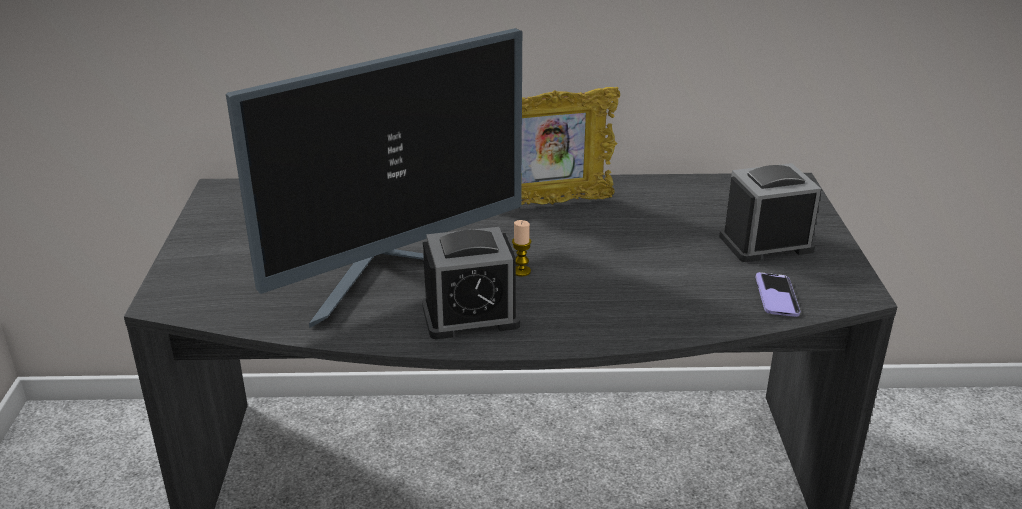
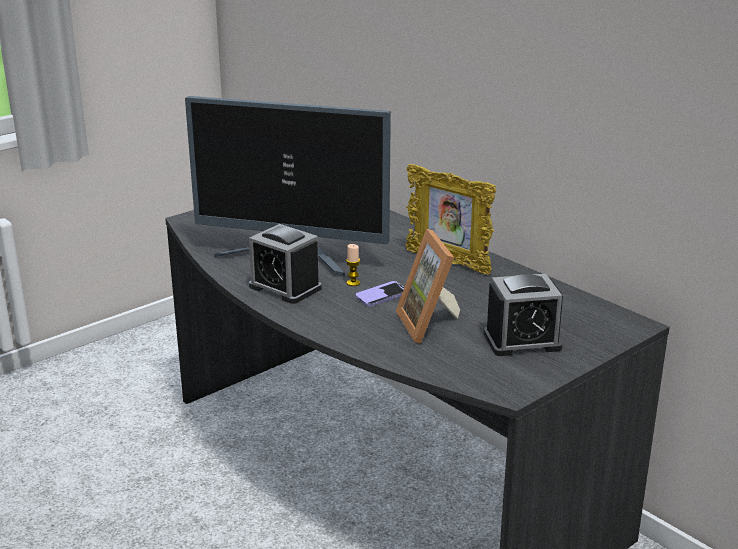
camera: 50 degrees right, 5 degrees down
(676, 271) = (431, 324): none -> picture frame
(766, 243) = (522, 341): alarm clock -> alarm clock turned 135 degrees clockwise
(776, 296) = (455, 365): phone -> phone (381, 295)

